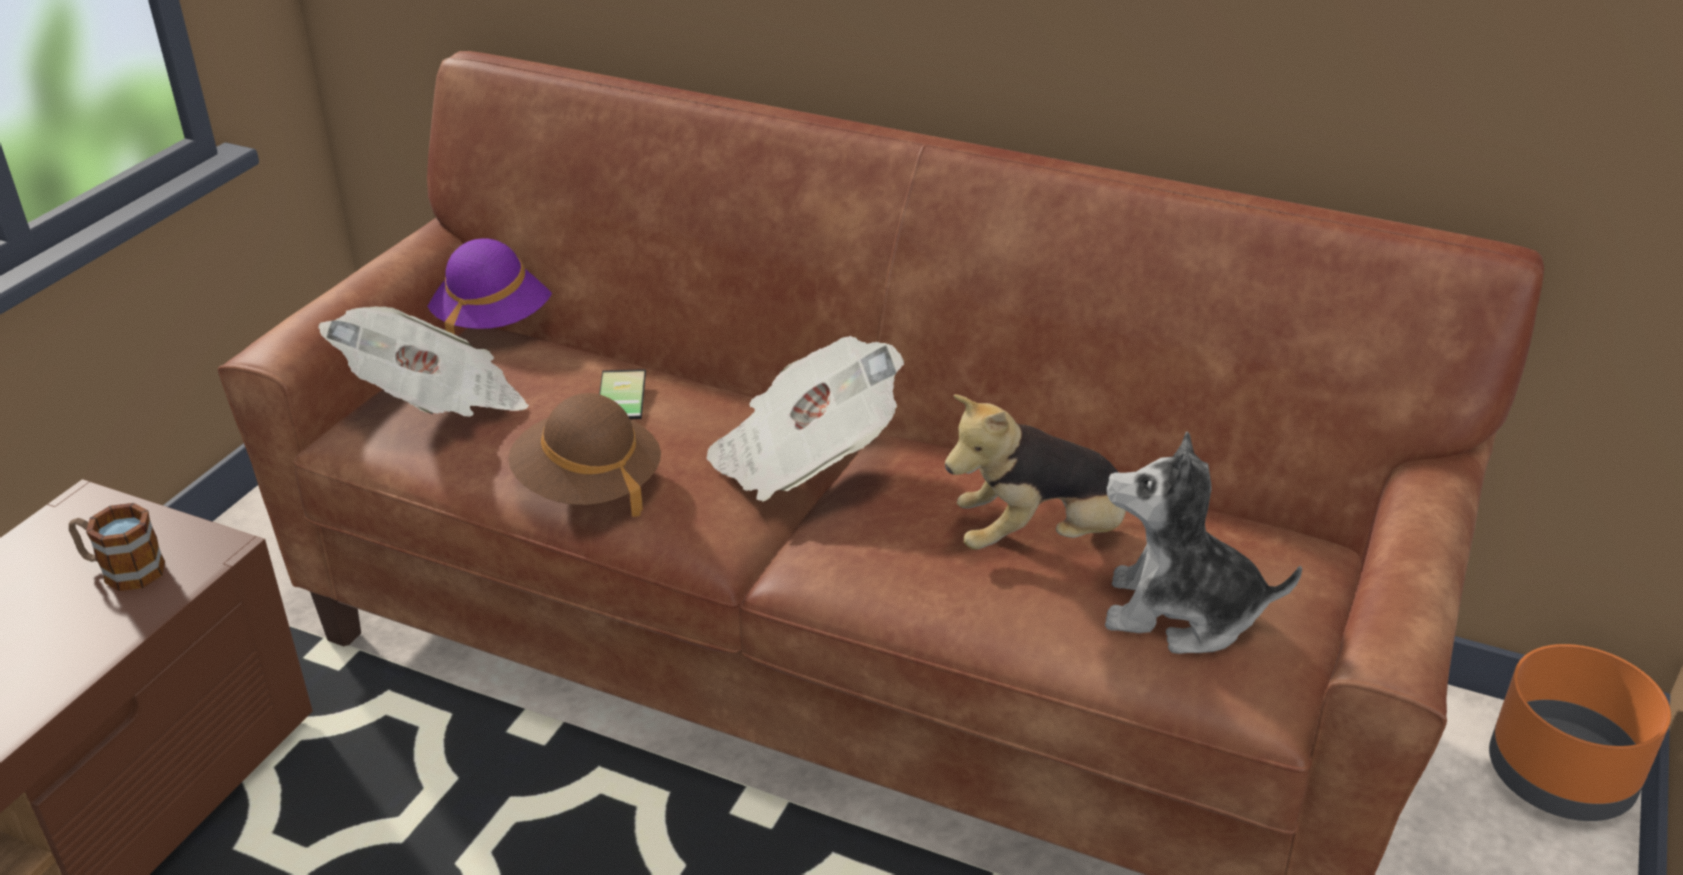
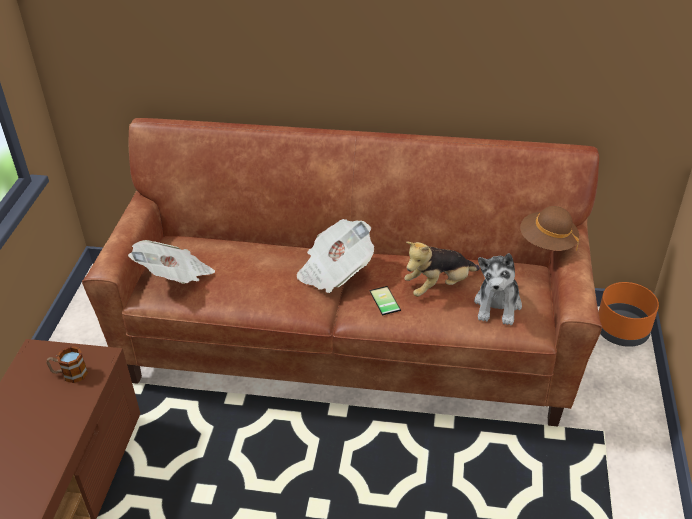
camera: 15 degrees left, 5 degrees up
(495, 319) = (176, 232): purple hat -> none
(588, 486) = (256, 300): brown hat -> brown hat (547, 242)
(616, 395) = (248, 258): phone -> phone (382, 301)
(1180, 613) = (498, 305): plush toy -> plush toy turned 75 degrees counterclockwise

